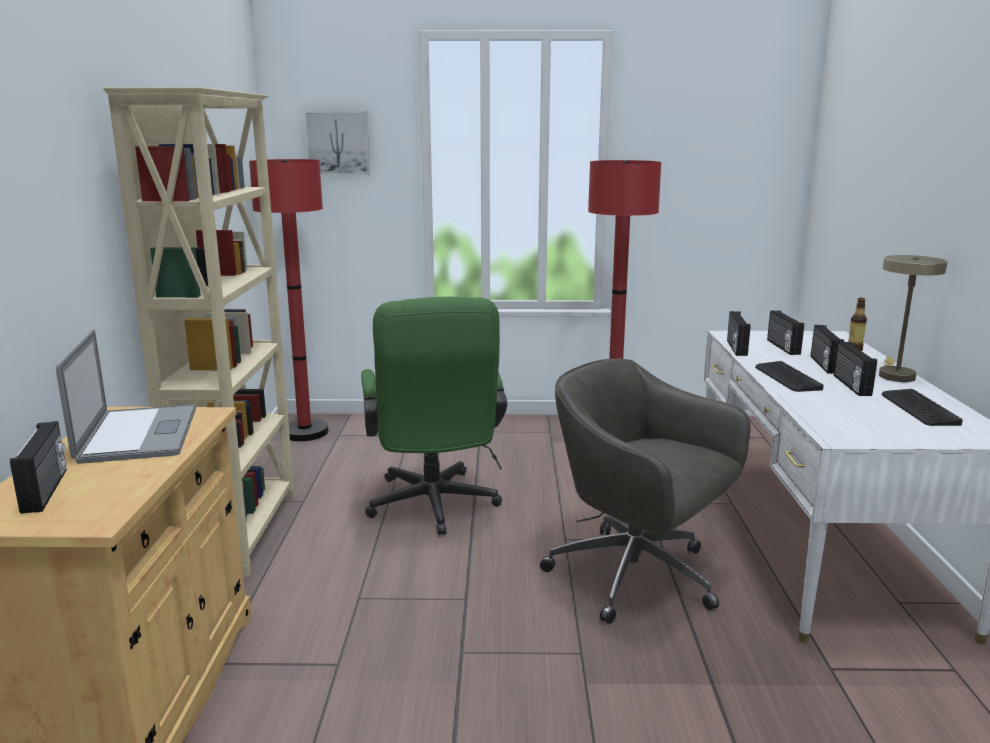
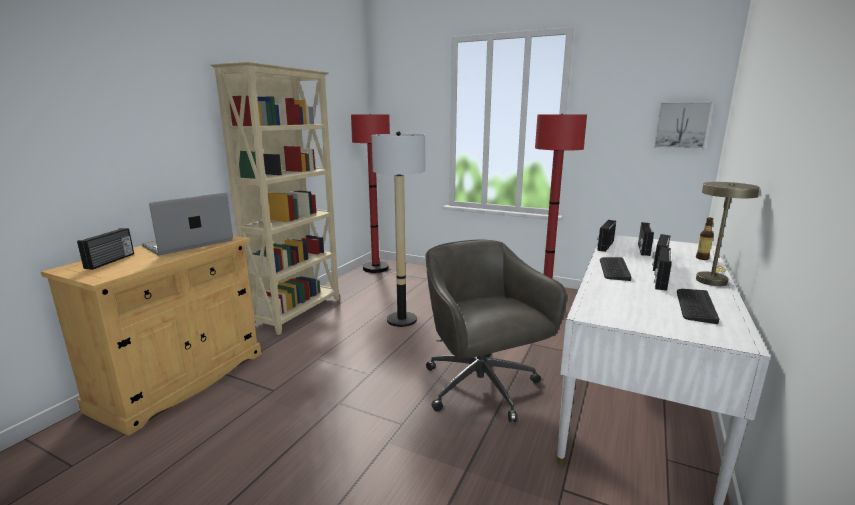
camera: 25 degrees right, 0 degrees up
(139, 434) = (188, 243): laptop -> laptop turned 150 degrees counterclockwise
(338, 143) = (407, 105): picture -> picture (681, 125)
(433, 508) = (401, 320): green office chair -> floor lamp

